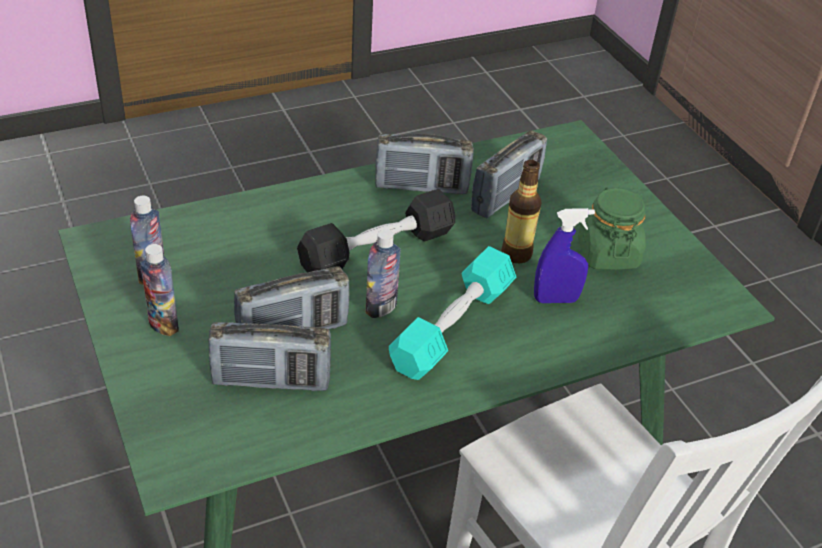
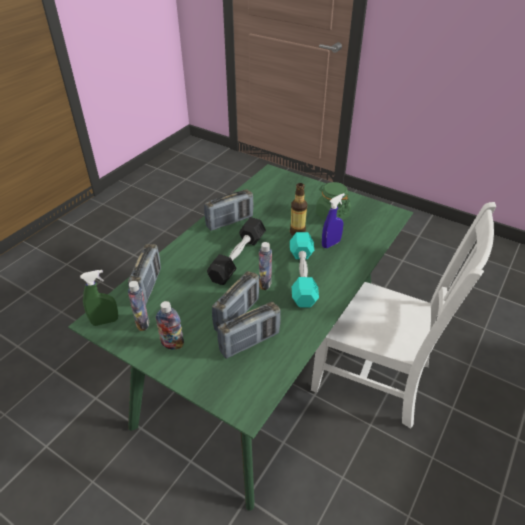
camera: 30 degrees left, 0 degrees up
(108, 247) = (105, 321): none -> green spray bottle
(505, 196) = (269, 209): radio -> radio (148, 287)

